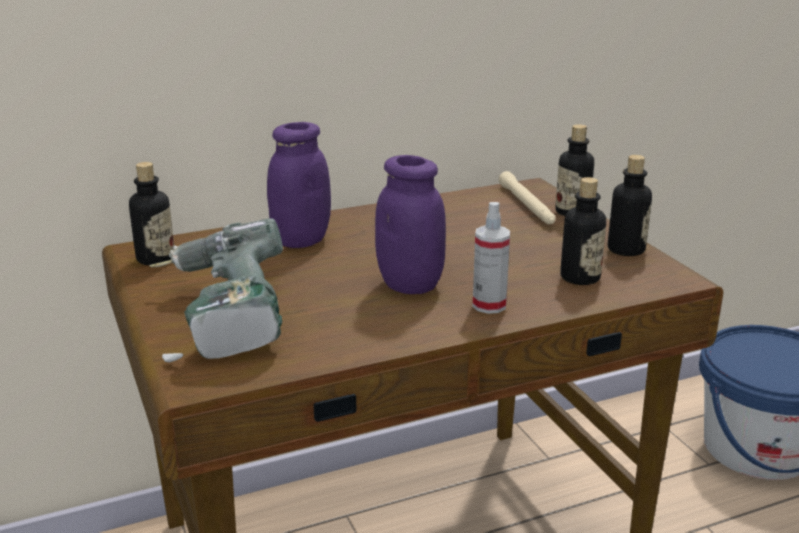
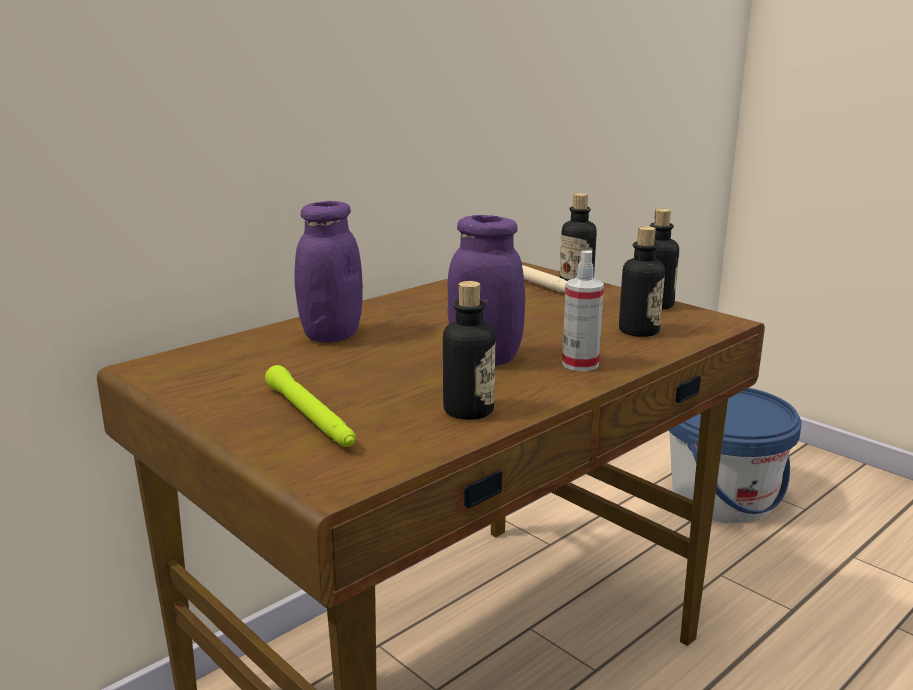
camera: 20 degrees left, 5 degrees down
(156, 258) = (177, 372): bottle -> bottle (468, 410)
(221, 319) = (310, 417): power drill -> green flashlight

